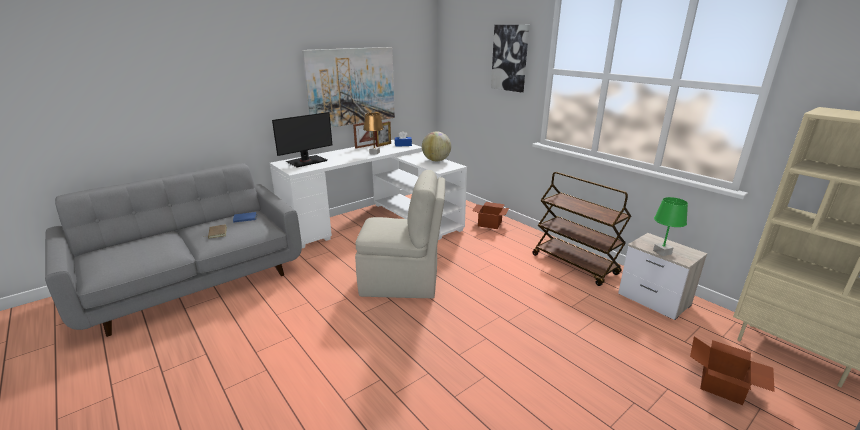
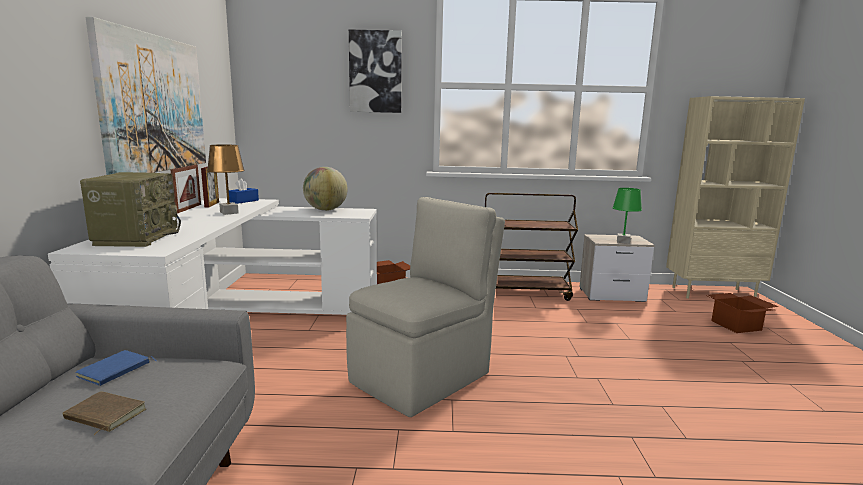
camera: 50 degrees left, 10 degrees down
(306, 161) = (136, 238): monitor -> radio

